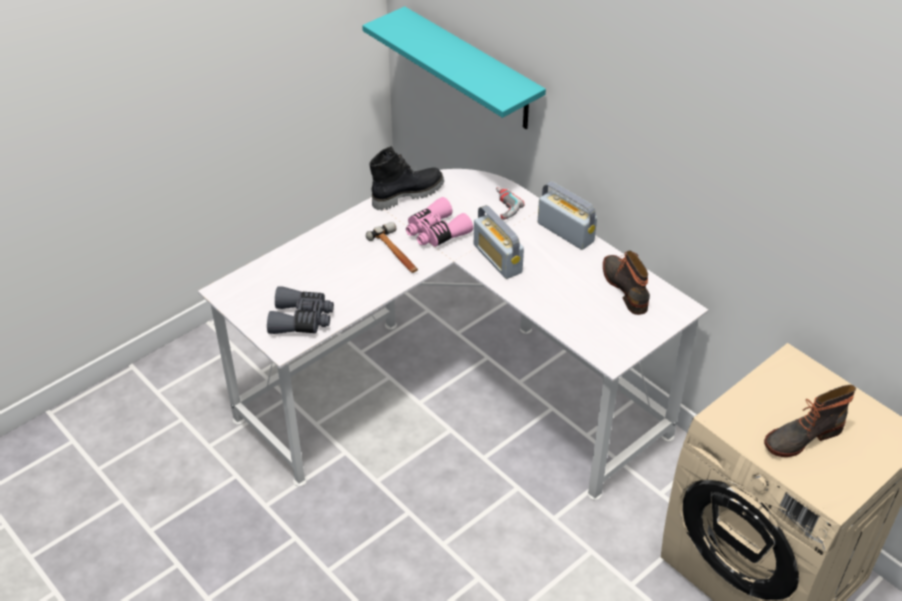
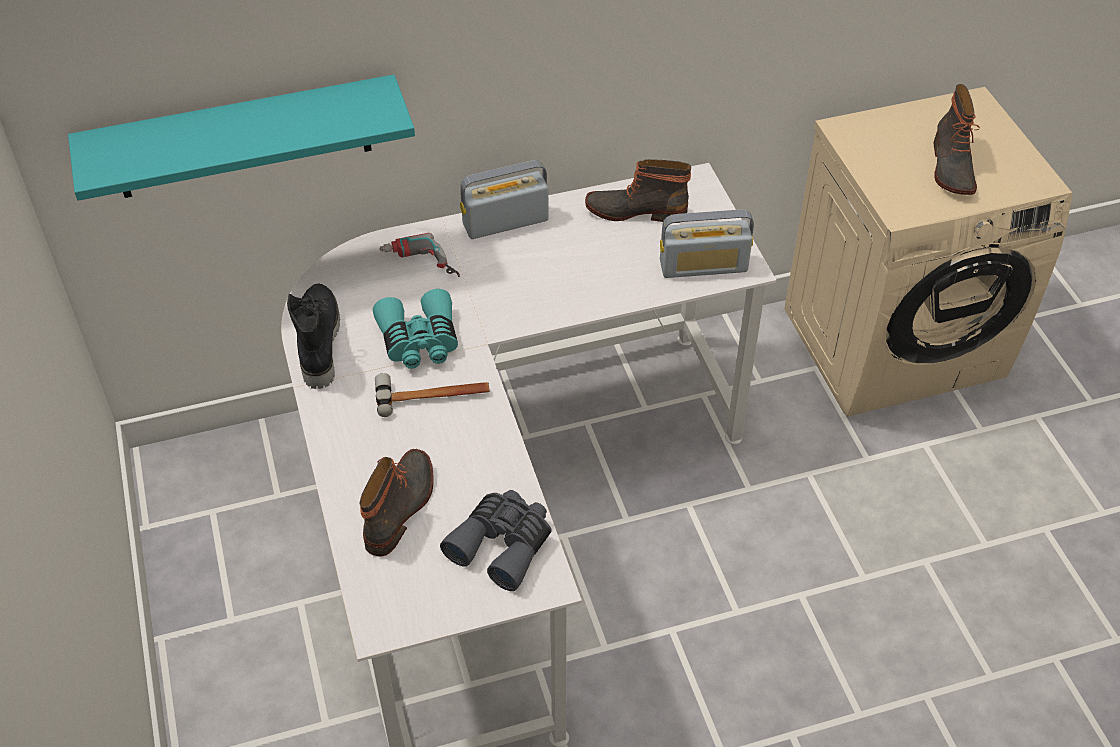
camera: 65 degrees left, 5 degrees up
(306, 270) = (401, 507): none -> boot
(436, 232) = (419, 341): pink binoculars -> turquoise binoculars
(497, 259) = (512, 300): radio -> radio (703, 266)

